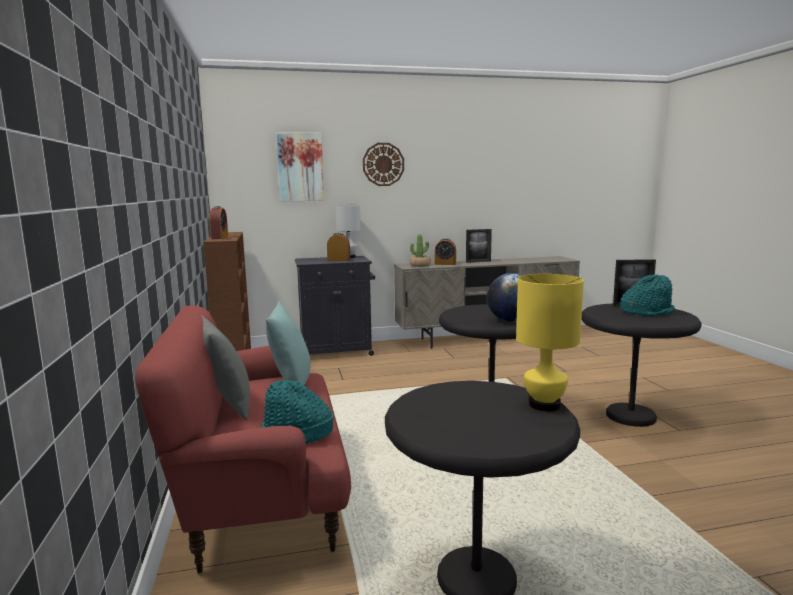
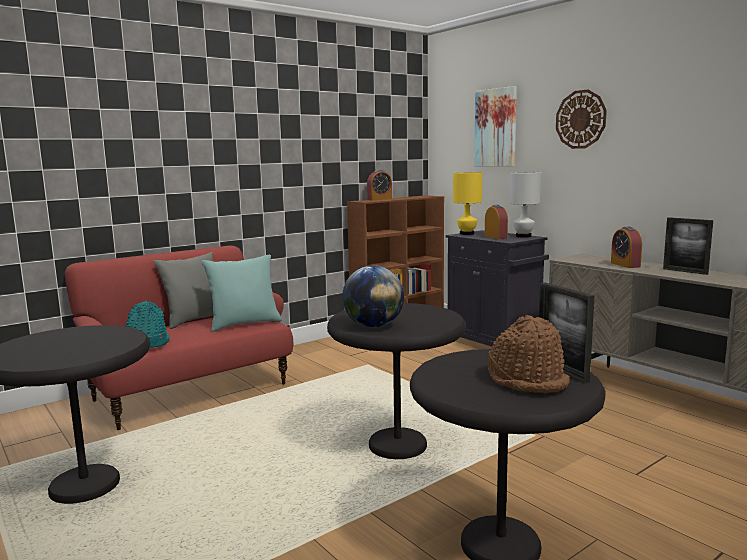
camera: 65 degrees right, 0 degrees up
(420, 265) = (589, 260): potted plant -> none
(543, 405) = (81, 359): yellow table lamp -> yellow table lamp (466, 234)
(646, 312) = (528, 380): turquoise hat -> brown hat

